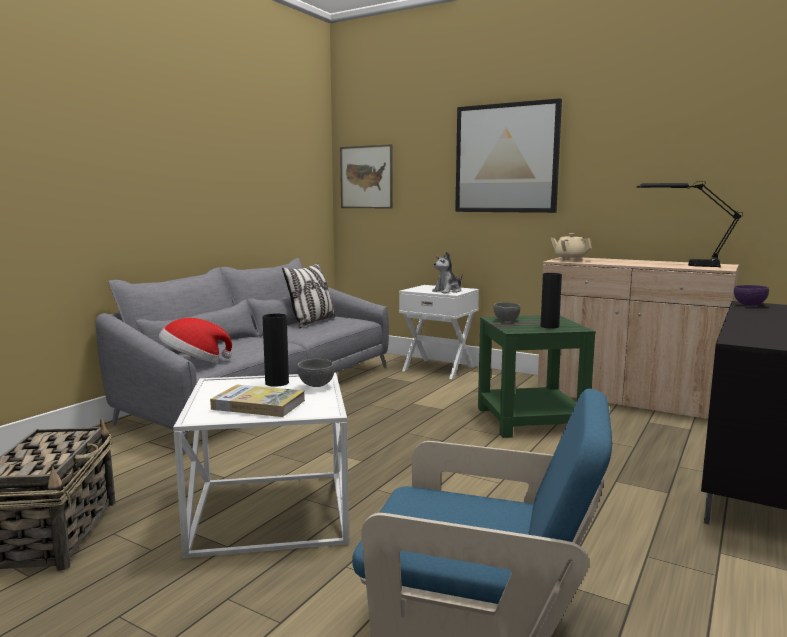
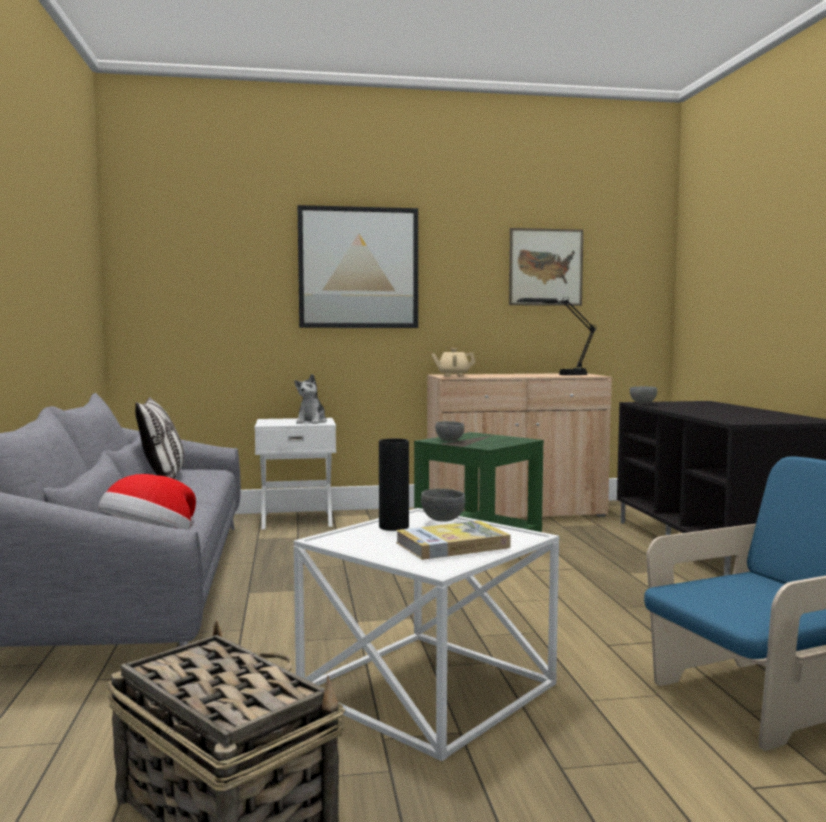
camera: 40 degrees left, 5 degrees down
(366, 177) = (162, 283): picture -> picture (545, 267)
(549, 326) = (500, 440): black vase -> none
(750, 305) = (643, 403): purple bowl -> grey bowl

